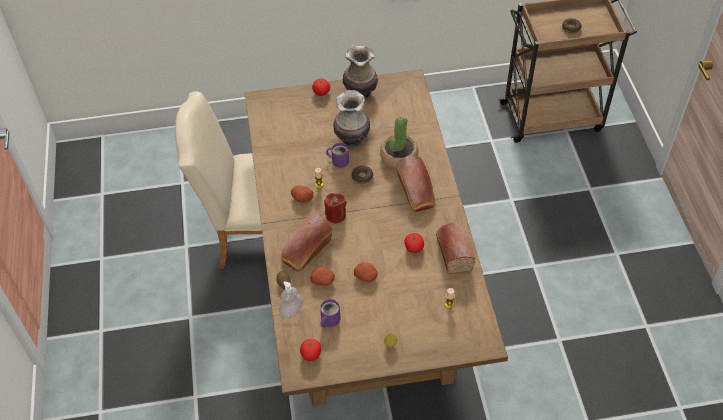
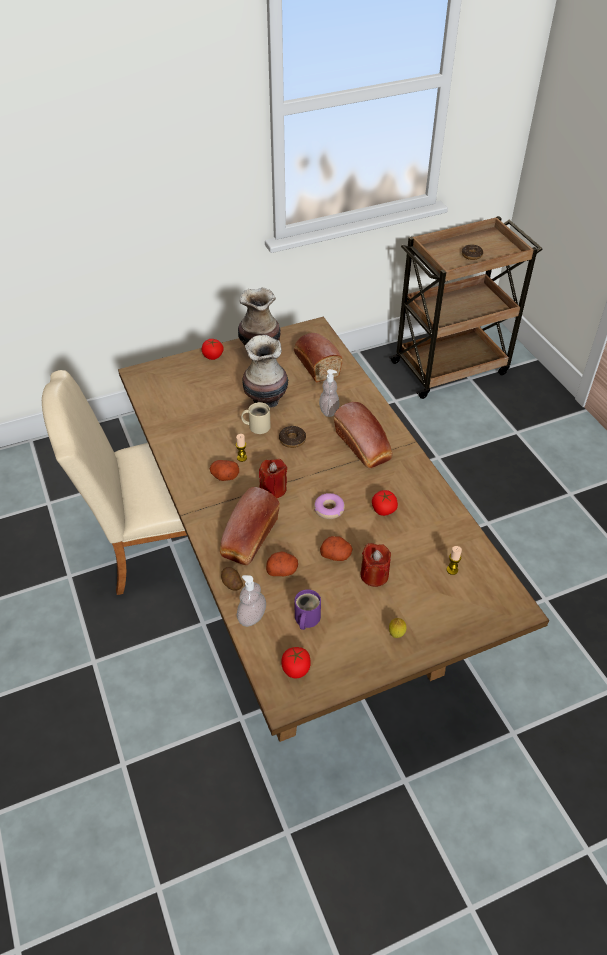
camera: 15 degrees left, 5 degrees down
(339, 160) = (257, 426): purple mug -> beige mug
(372, 239) = (329, 509): none -> donut
(389, 297) = (374, 575): none -> red candle
(399, 157) = (329, 411): potted plant -> soap dispenser
(453, 252) = (433, 506): bread -> bread (315, 363)

